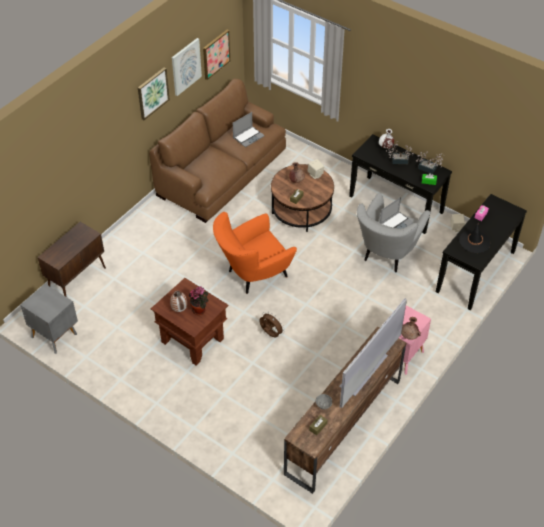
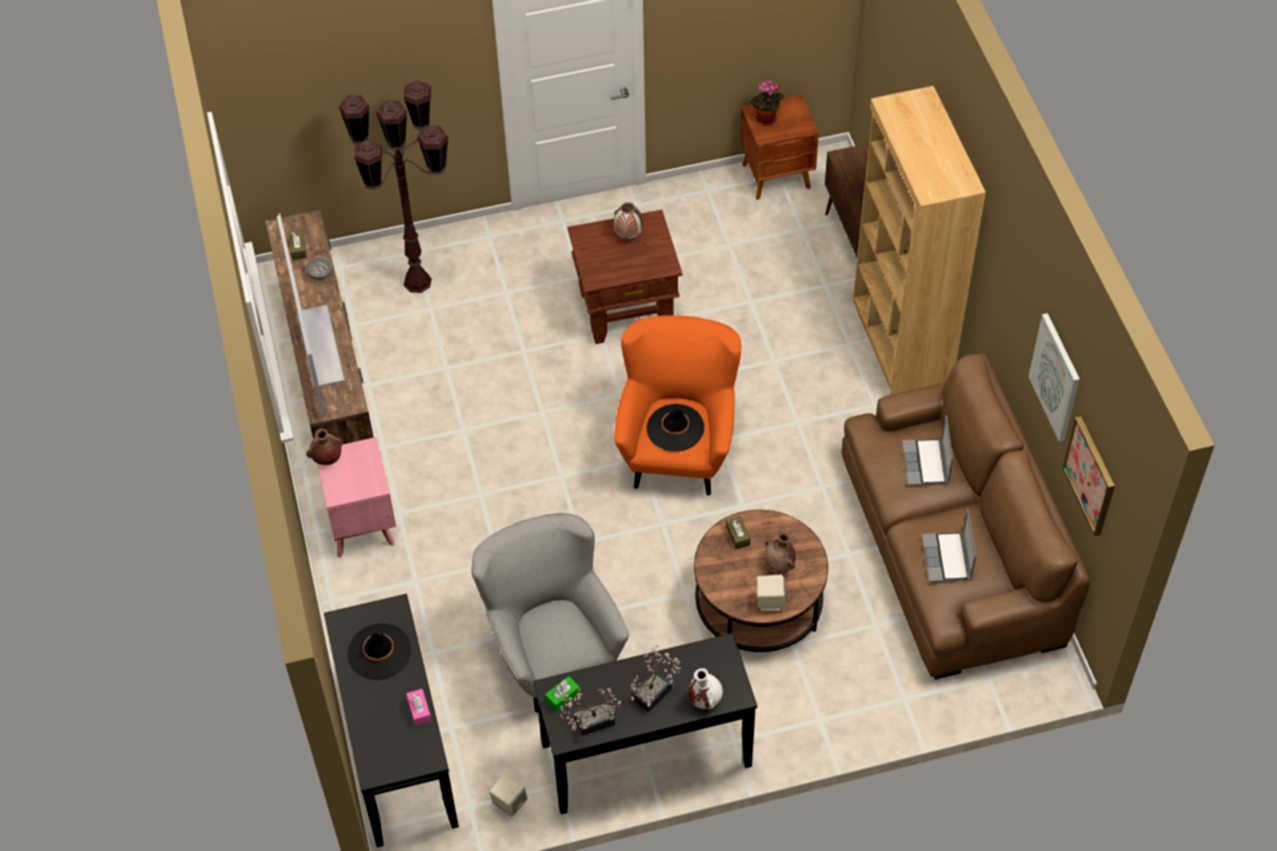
camera: 130 degrees right, 5 degrees up
(54, 335) = (777, 177): grey nightstand -> brown nightstand
(129, 236) = (900, 346): none -> brown bookcase
(152, 93) = (1016, 295): picture -> none
(200, 310) = (606, 257): potted plant -> potted plant (765, 120)
(251, 437) = (416, 282): none -> brown floor lamp
(263, 247) = (675, 428): none -> black hat
(270, 334) = (550, 400): brown fan -> none
(396, 223) = (556, 637): laptop -> laptop (926, 464)

